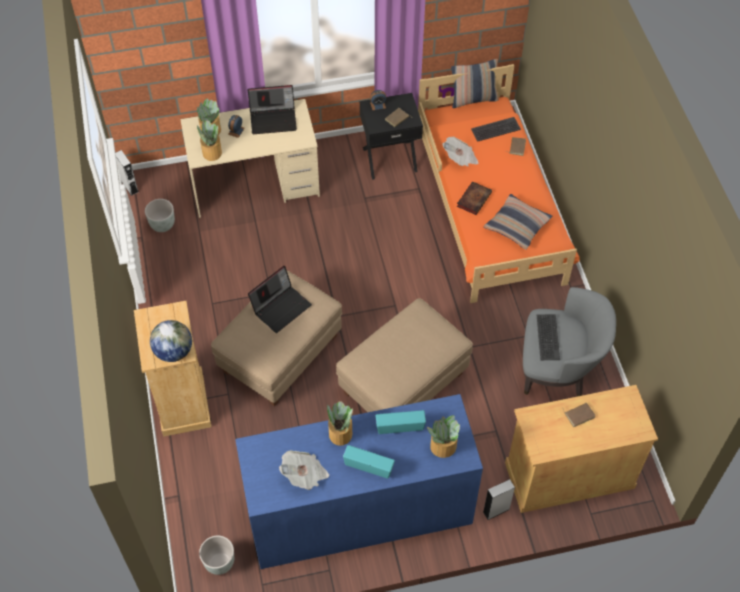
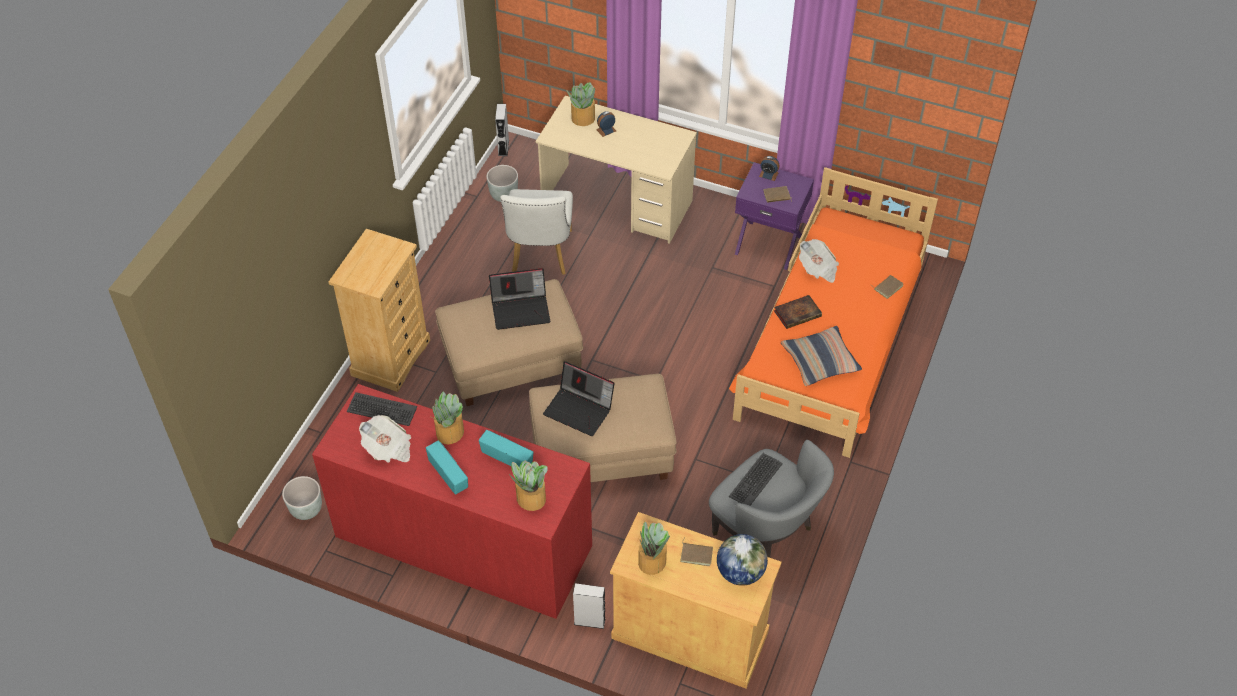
camera: 35 degrees right, 5 degrees down
(173, 351) = (368, 280): globe -> globe (740, 572)
(212, 153) = (567, 138): potted plant -> potted plant (651, 562)
(231, 258) = (540, 256): none -> white chair
(274, 119) = (650, 136): laptop -> laptop (580, 410)
(358, 510) = (463, 540): blue dresser -> red dresser
(389, 158) = (769, 244): black nightstand -> purple nightstand
(473, 99) = (883, 220): pillow -> none
(496, 130) = (880, 260): keyboard -> keyboard (381, 410)

